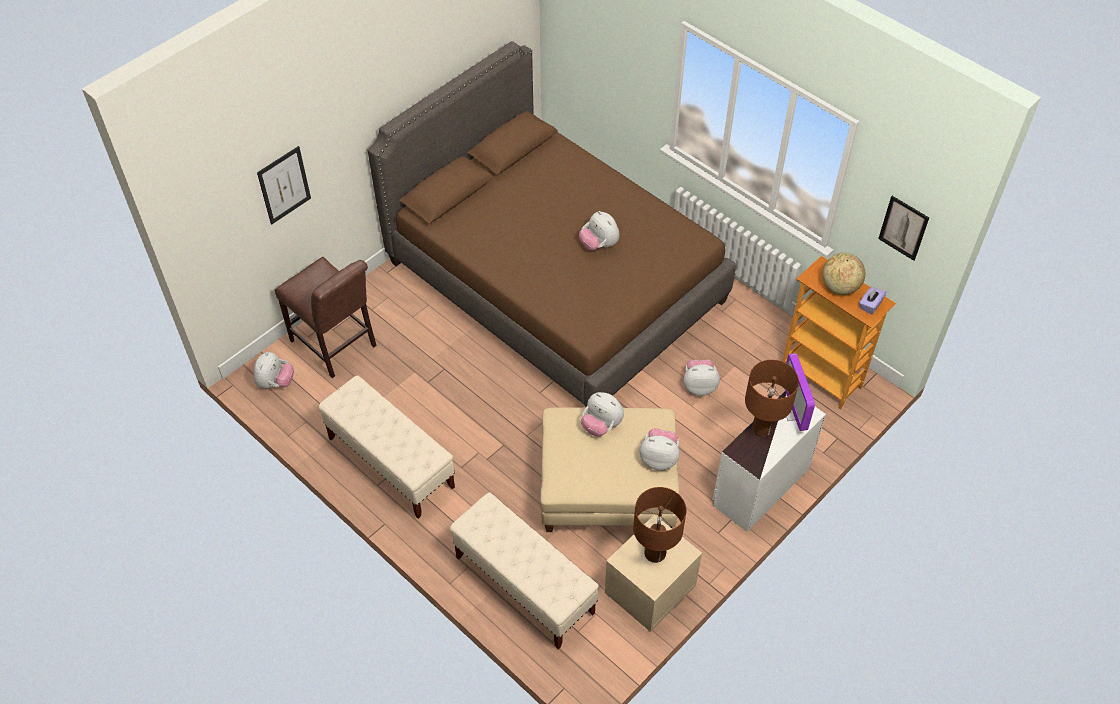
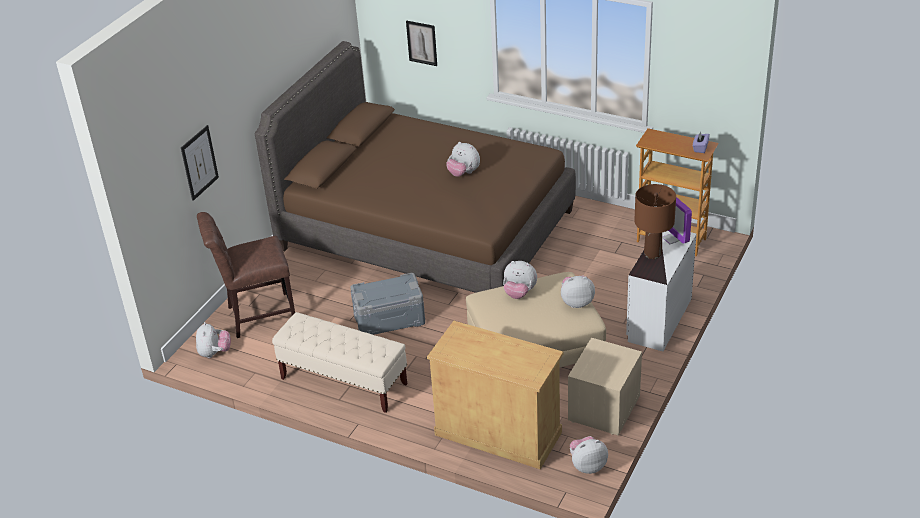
camera: 15 degrees left, 15 degrees down
(336, 346) = (257, 316): brown chair -> brown chair turned 135 degrees clockwise
(469, 393) = (389, 319): none -> grey storage box
(524, 585) = (498, 433): beige bench -> beige cabinet
(654, 553) = (604, 361): brown table lamp -> none
(699, 386) = (578, 269): plush toy -> plush toy (587, 465)
(839, 287) = (671, 143): globe -> none
(903, 228) = (707, 79): picture -> picture (422, 43)

